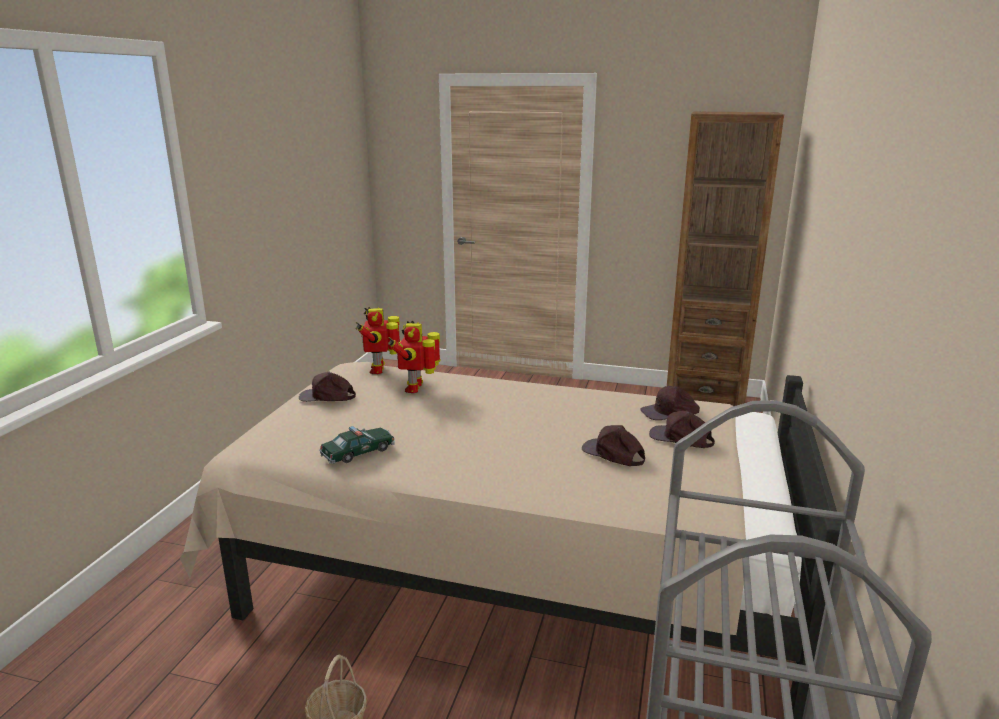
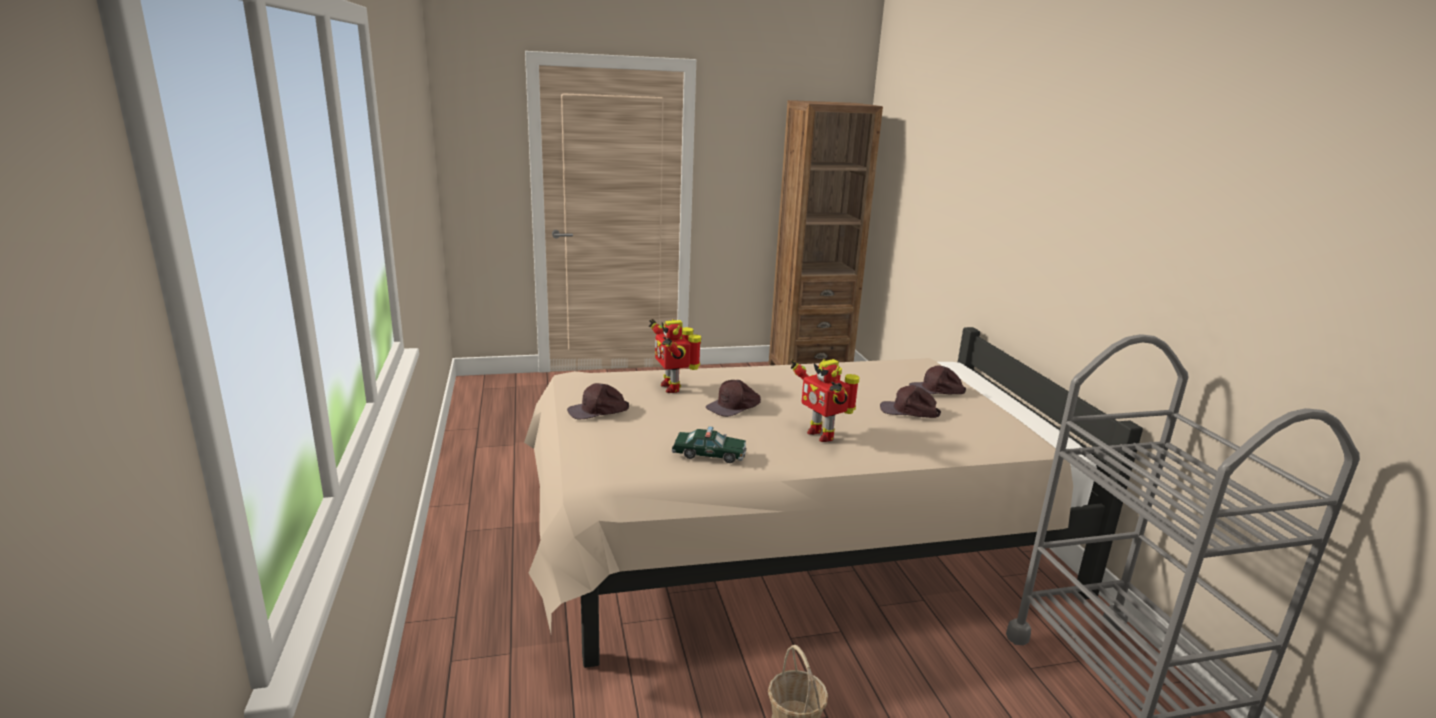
camera: 30 degrees left, 0 degrees up
(358, 452) = (709, 454): toy car -> toy car turned 75 degrees clockwise
(379, 369) = (608, 376): toy robot -> toy robot (821, 434)
(670, 412) = (902, 371): brown cap -> brown cap (734, 406)

